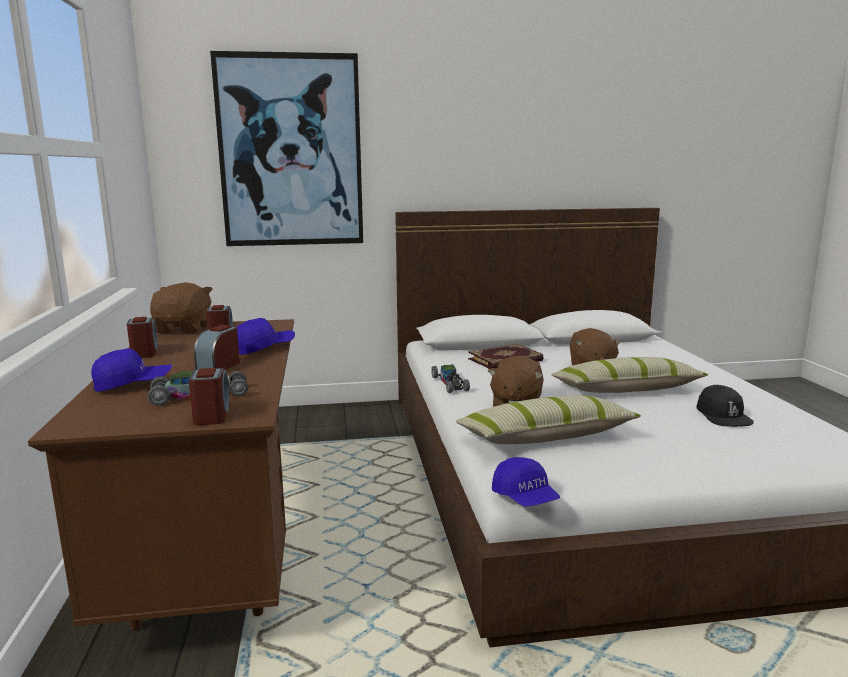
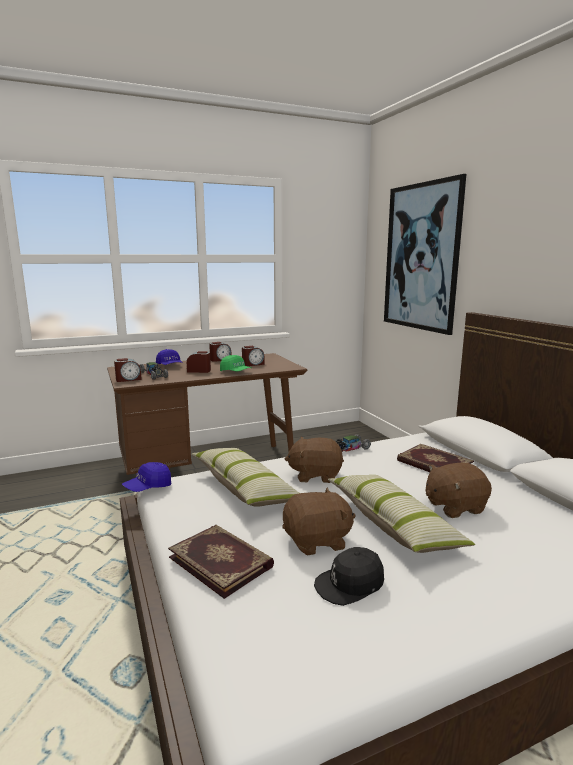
camera: 75 degrees right, 0 degrees up
(184, 329) = (267, 357): brown plush toy -> brown plush toy (317, 541)
(264, 348) = (235, 372): blue cap -> green cap
(707, 458) = (221, 561): none -> book

